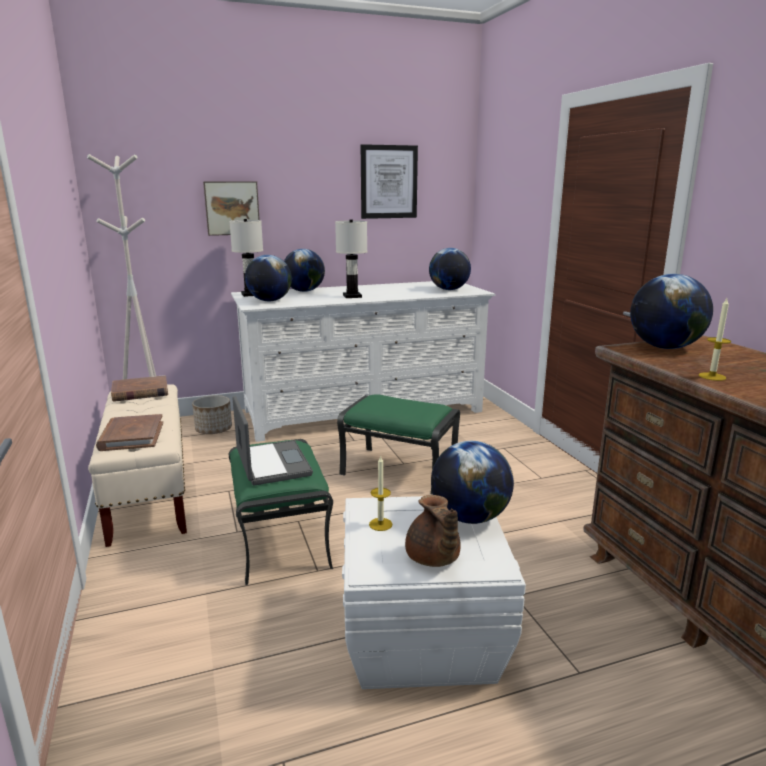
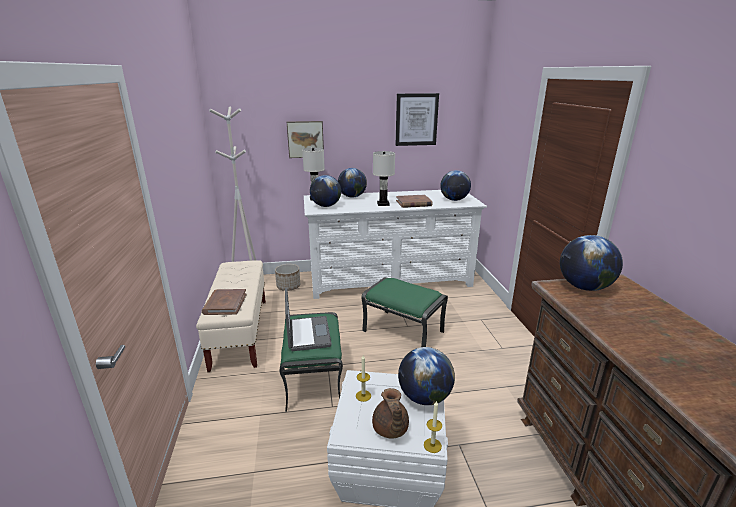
camera: 10 degrees right, 5 degrees up
(140, 392) = (238, 266): brown book -> brown book (413, 203)
(712, 376) = (606, 325): candle -> candle (432, 445)

